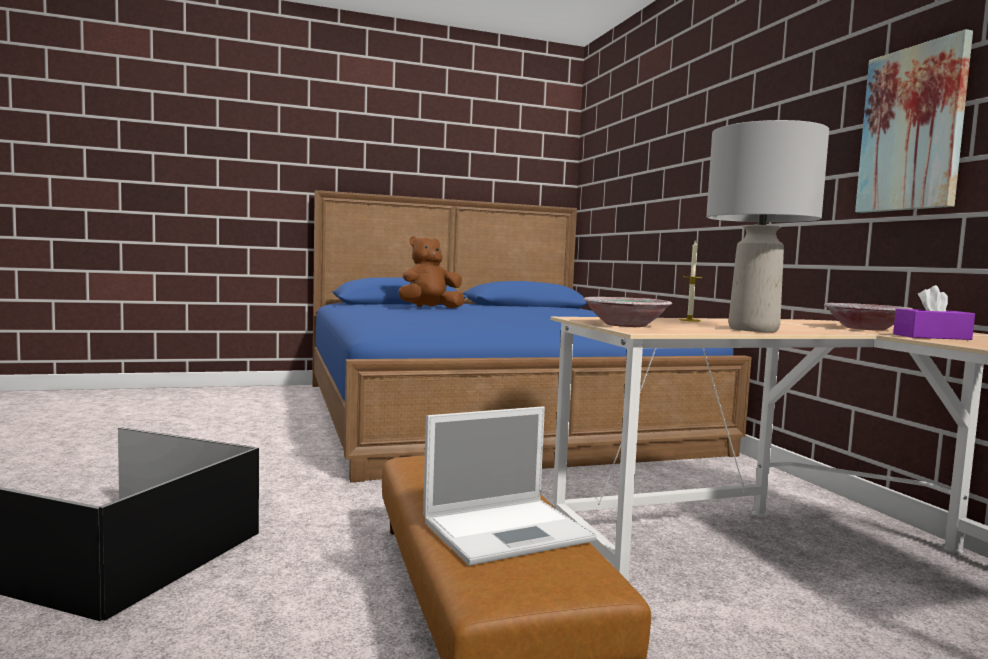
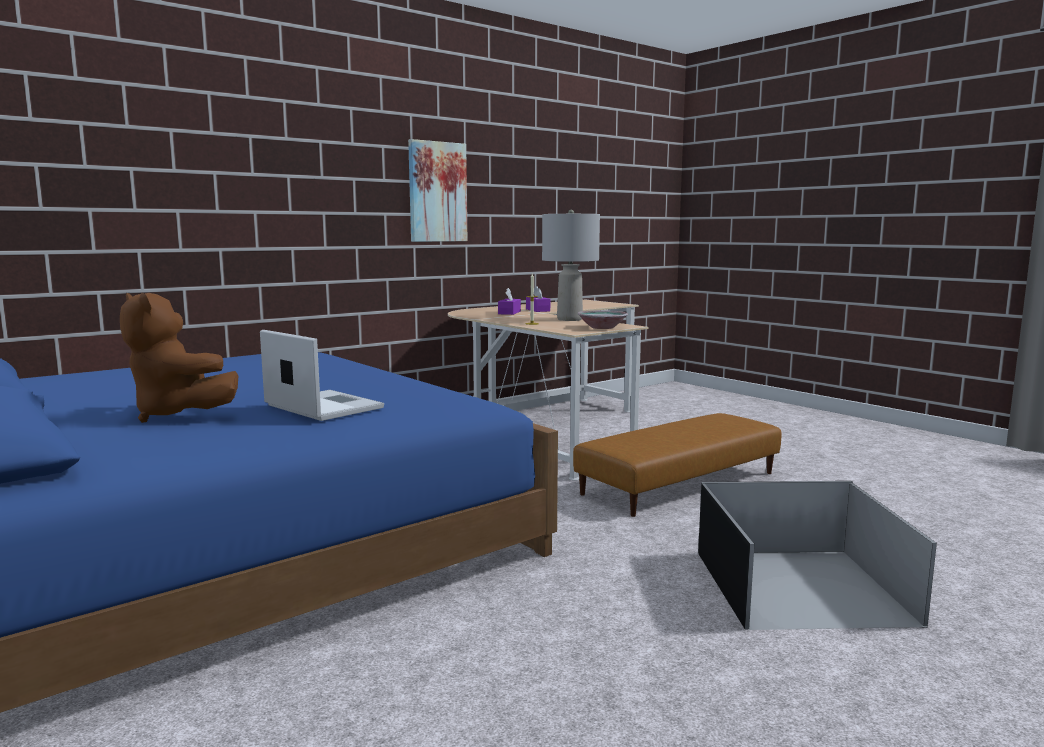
camera: 110 degrees left, 5 degrees up
(509, 530) = (703, 425): laptop -> laptop (322, 406)
(864, 328) = (509, 312): bowl -> purple tissue box

